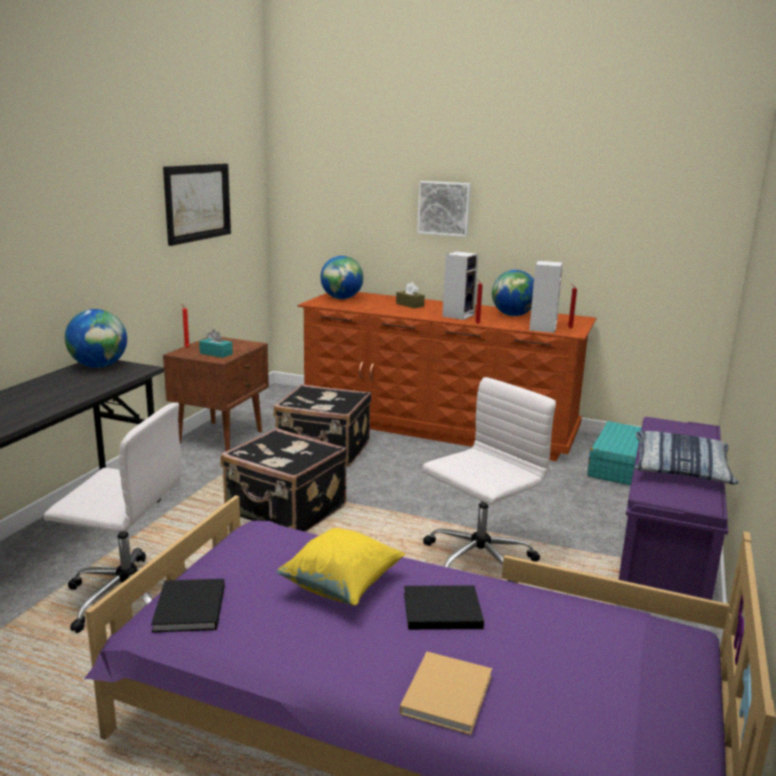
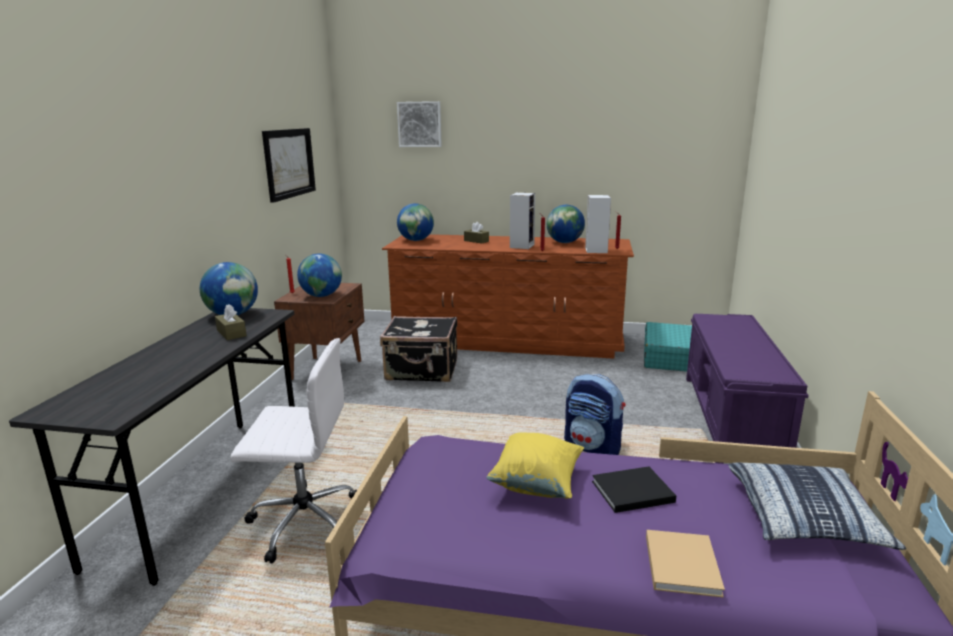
camera: 10 degrees left, 0 degrees up
(85, 386) = (231, 333): none -> brown tissue box
(189, 609) = (413, 525): black book -> none
(216, 353) = (321, 296): turquoise tissue box -> globe
(285, 511) = (413, 426): black suitcase -> none
(444, 208) = (497, 158): picture -> picture (420, 124)
(477, 561) = (593, 447): white office chair -> backpack
(680, 469) = (748, 351): pillow -> pillow (804, 518)

